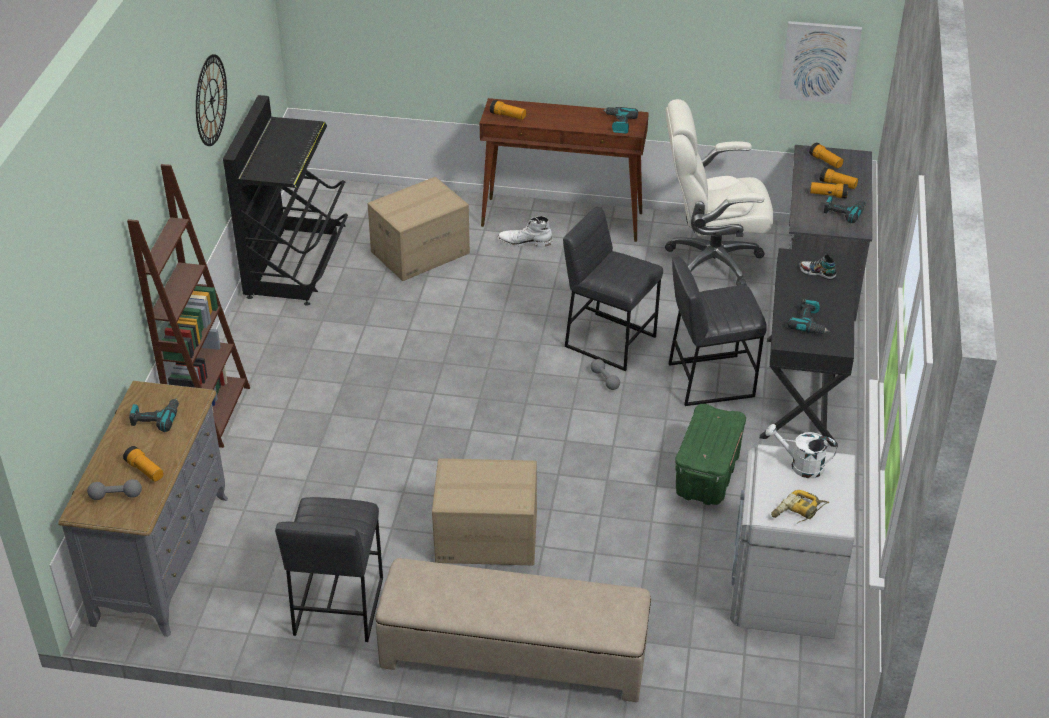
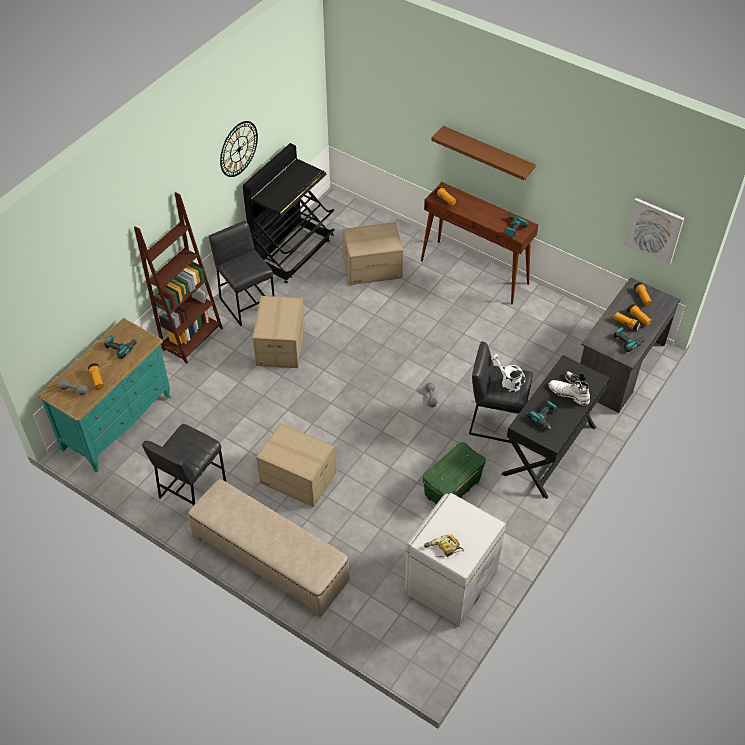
camera: 25 degrees right, 10 degrees up
(164, 559) = (118, 423): grey dresser -> turquoise dresser
(350, 383) = (280, 345): none -> cardboard box
(525, 242) = (441, 281): white boot -> white boot (568, 394)
(555, 30) = (487, 153): none -> brown shelf
(609, 341) = (450, 371): grey stool -> grey stool (247, 303)
(711, 261) = (551, 335): white office chair -> none
(800, 465) = (466, 518): white watering can -> white watering can (508, 382)

